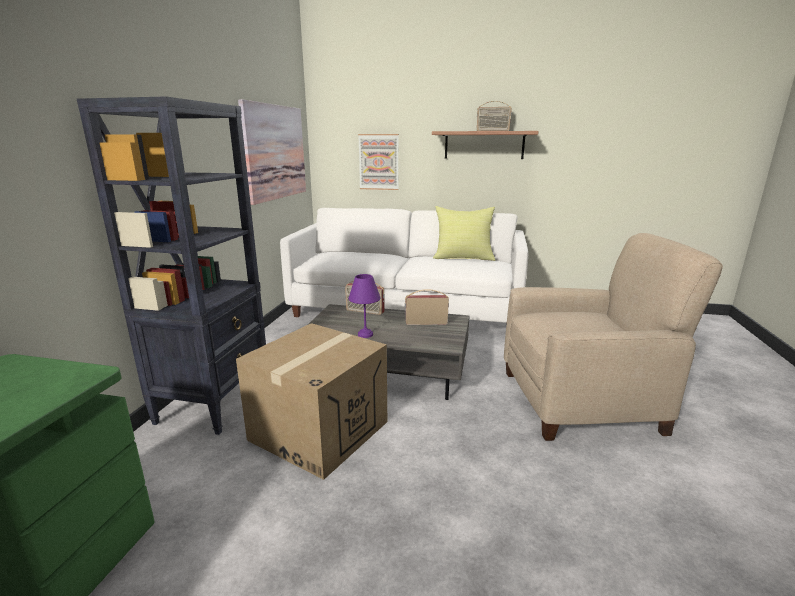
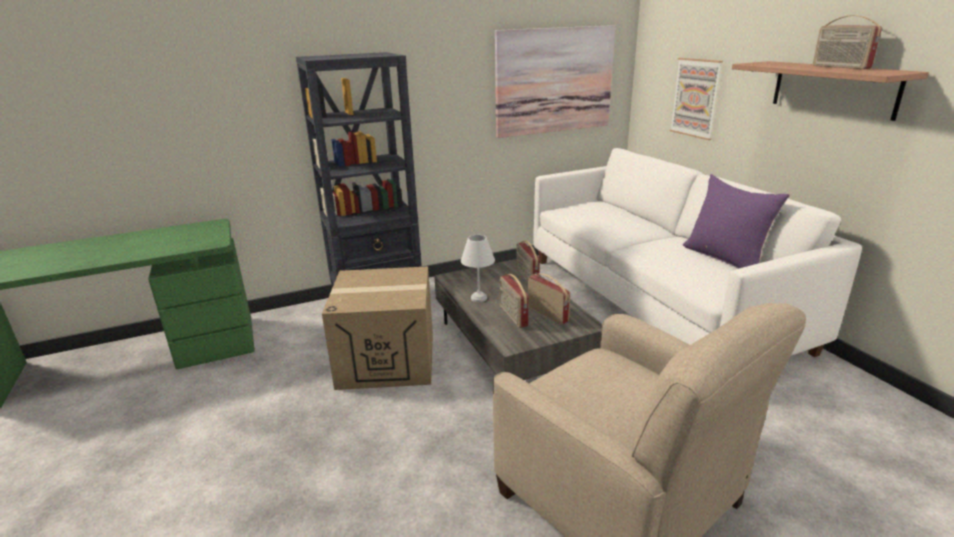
camera: 55 degrees right, 5 degrees up
(364, 335) = (478, 298): purple table lamp -> white table lamp
(411, 333) = (512, 316): none -> radio
(463, 258) = (726, 258): yellow pillow -> purple pillow

